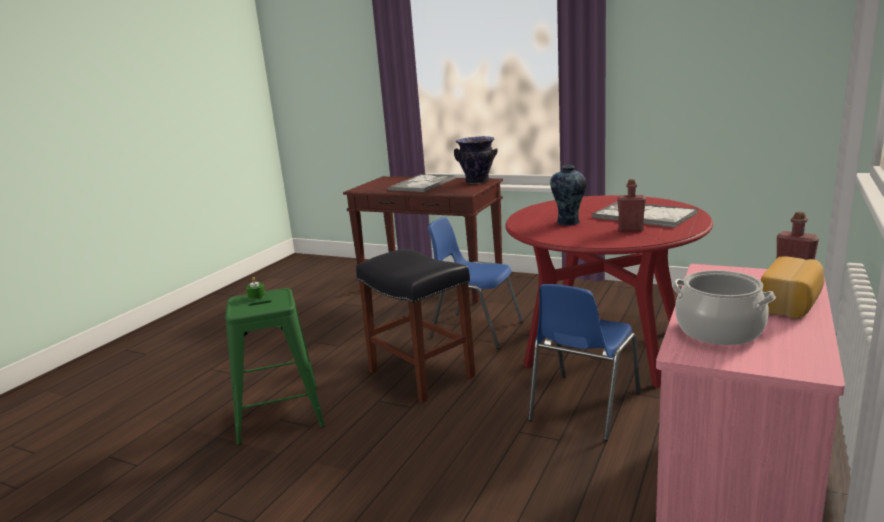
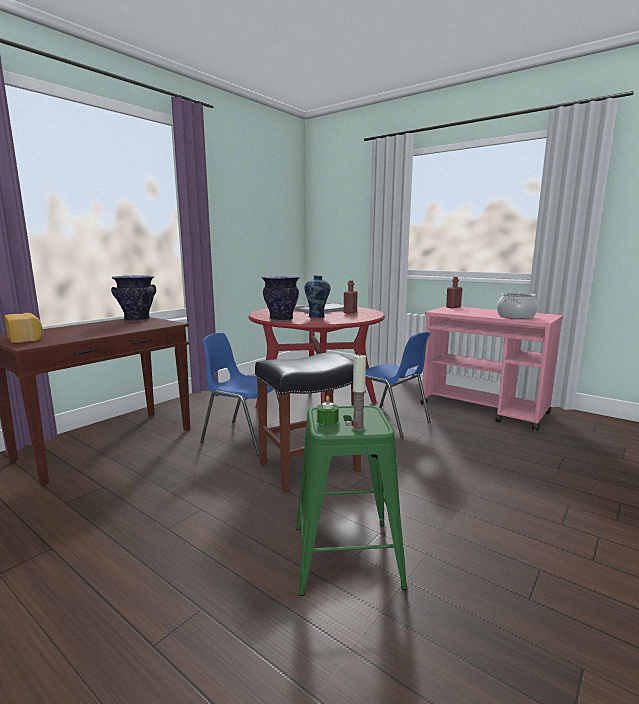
camera: 80 degrees left, 5 degrees down
(239, 306) = (358, 428): none -> candle
(423, 184) = (89, 329): tray -> none
(475, 329) = (244, 437): blue chair -> blue chair turned 75 degrees clockwise
(531, 214) = (281, 319): none -> vase
(791, 304) = (485, 310): bread -> bread (26, 338)

